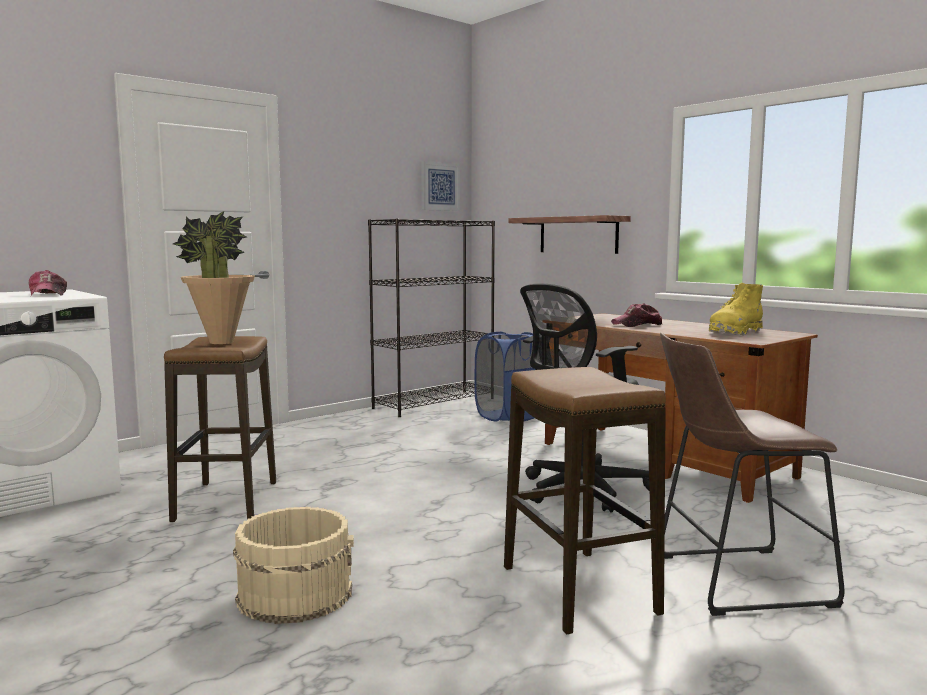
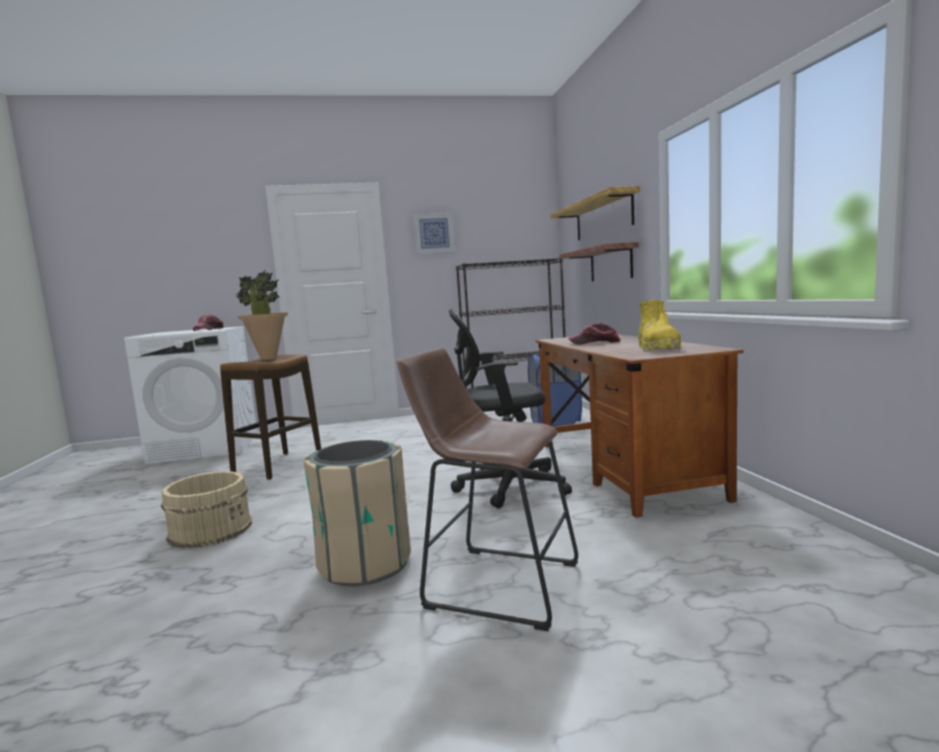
camera: 30 degrees right, 0 degrees up
(440, 186) = (525, 234): picture -> picture (434, 233)
(567, 182) = (603, 217): none -> shelf
(579, 590) = (365, 564): stool -> beige trash can
(735, 332) = (657, 348): yellow boot -> yellow boot turned 75 degrees counterclockwise

